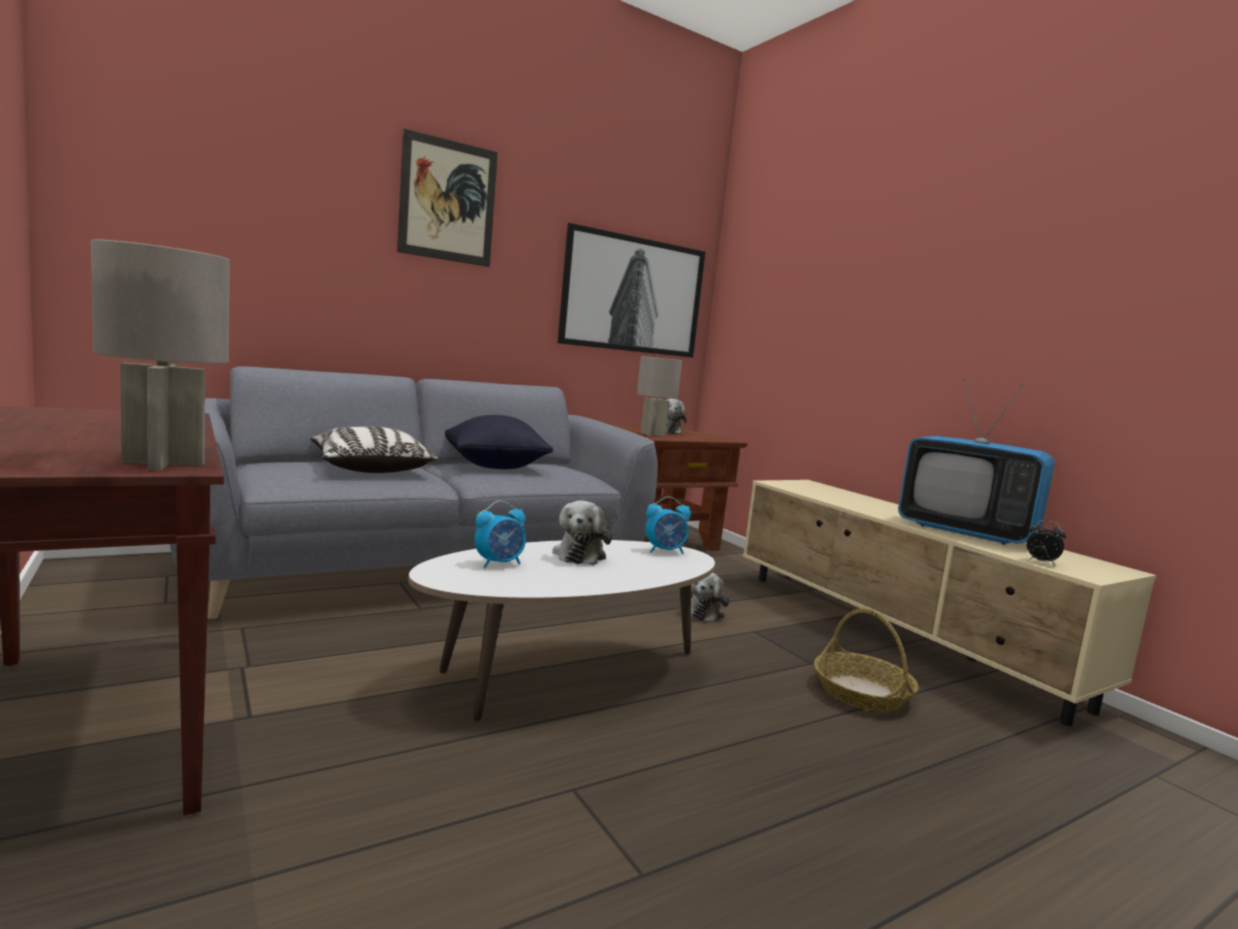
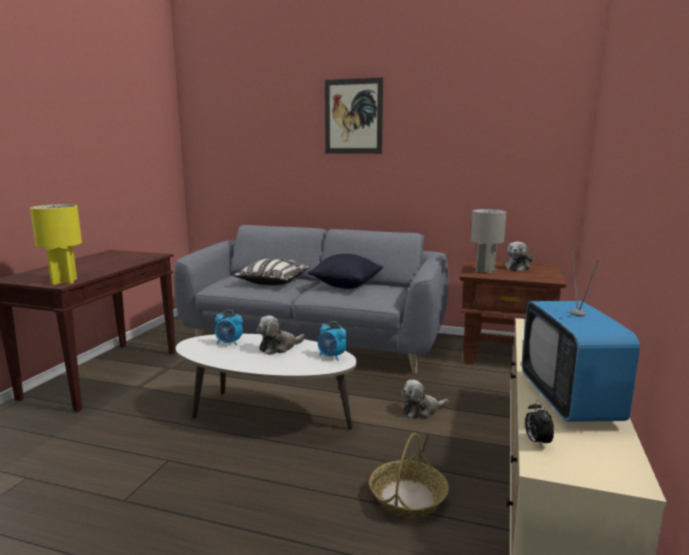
camera: 50 degrees right, 5 degrees up
(163, 463) = (64, 281): grey table lamp -> yellow table lamp
(633, 295) = (501, 157): picture -> none

